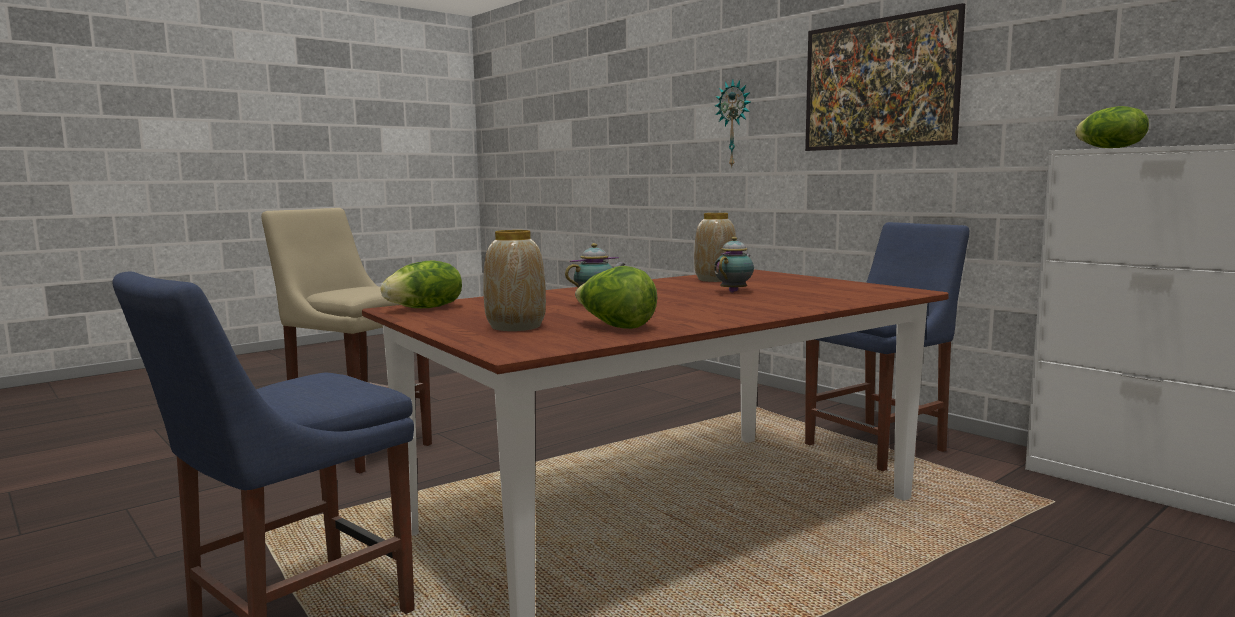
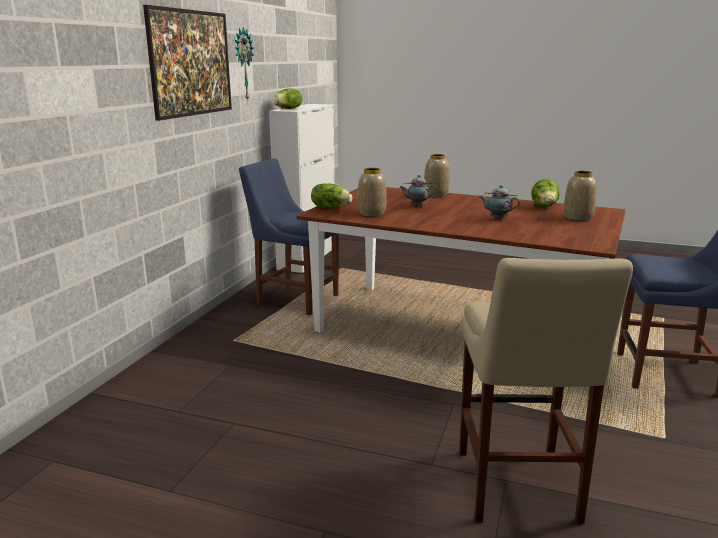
camera: 120 degrees left, 10 degrees up
(426, 308) = (582, 241): lettuce -> lettuce (330, 208)
(734, 123) = (86, 94): wall clock -> wall clock (242, 64)
(813, 304) = (436, 194): none -> vase

